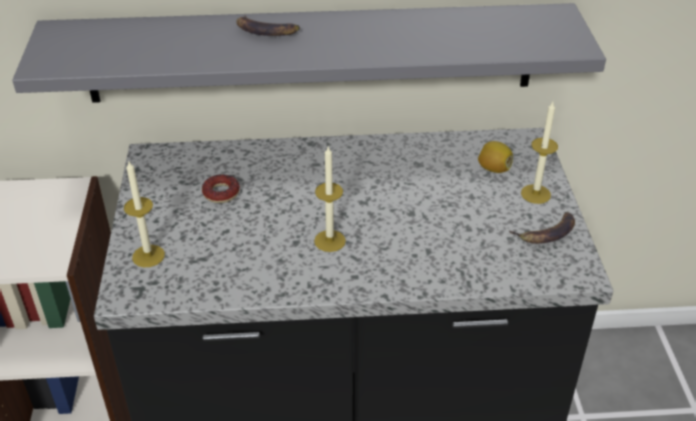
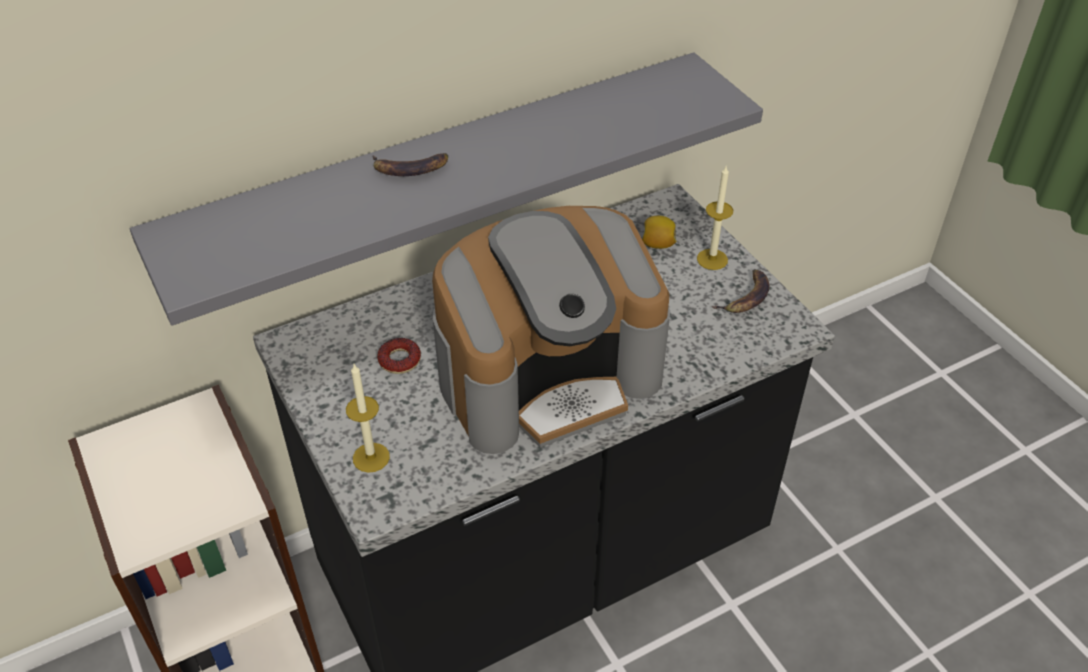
camera: 25 degrees left, 5 degrees up
(329, 241) = (548, 375): candle -> coffee machine

